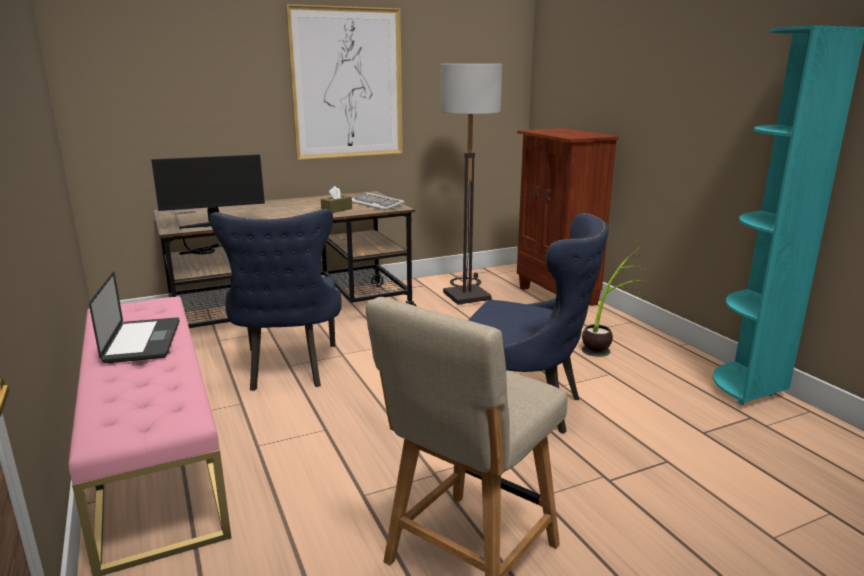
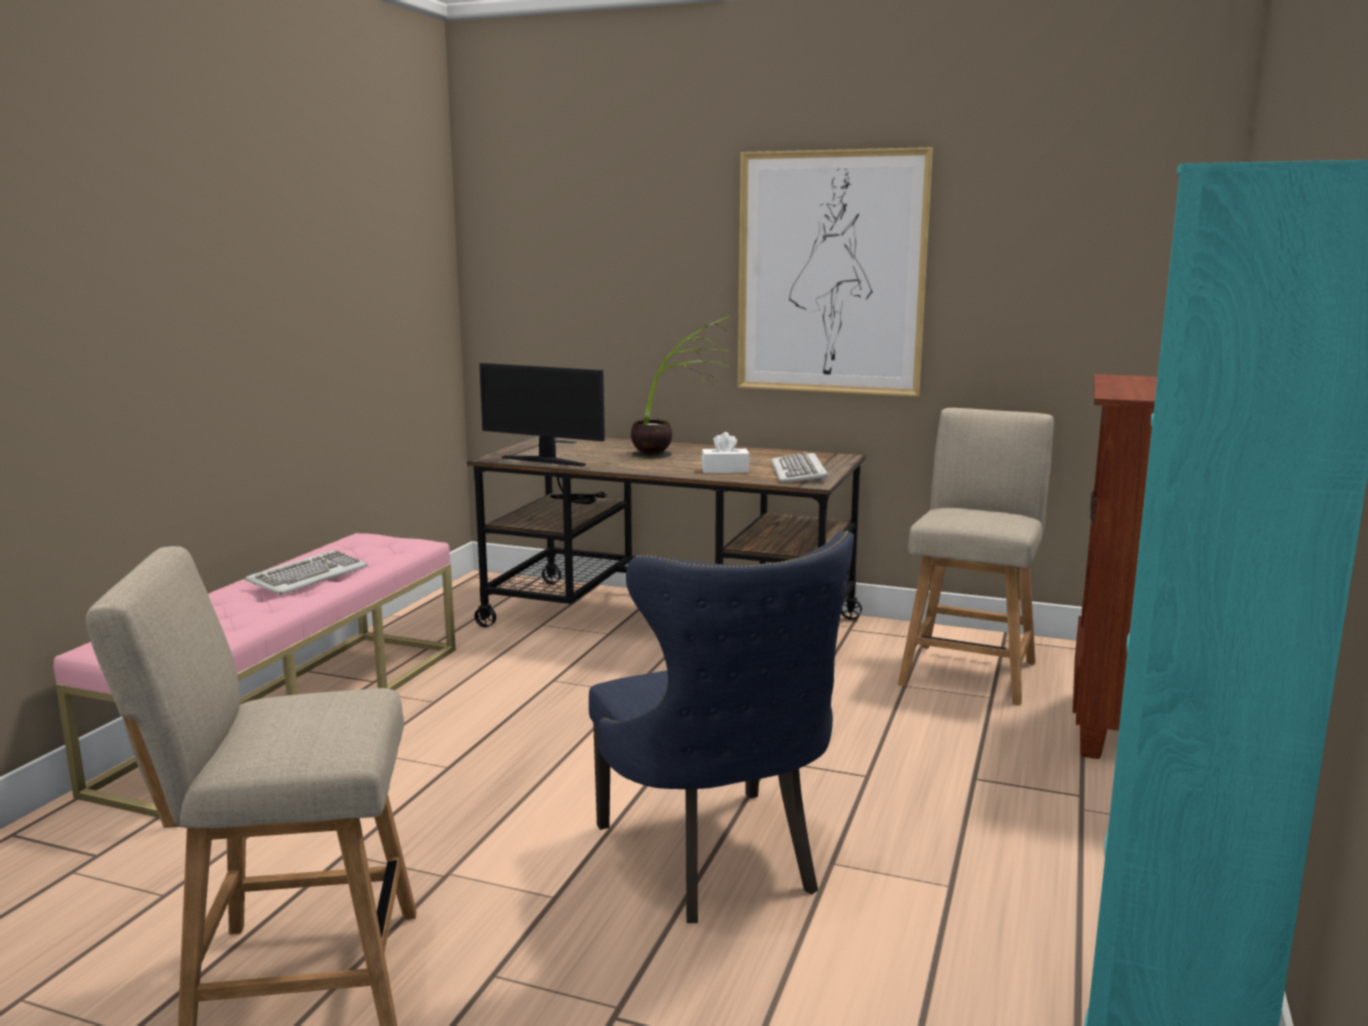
camera: 45 degrees right, 5 degrees down
(142, 341) = (307, 577): laptop -> keyboard
(289, 368) = (546, 683): blue chair -> none
(336, 210) = (725, 470): brown tissue box -> white tissue box
(466, 293) = (969, 670): floor lamp -> beige chair
(607, 346) = (1046, 844): potted plant -> potted plant (675, 455)

